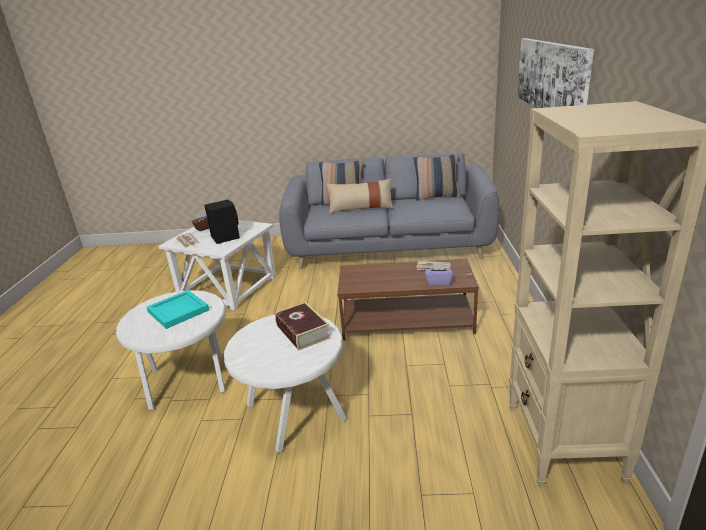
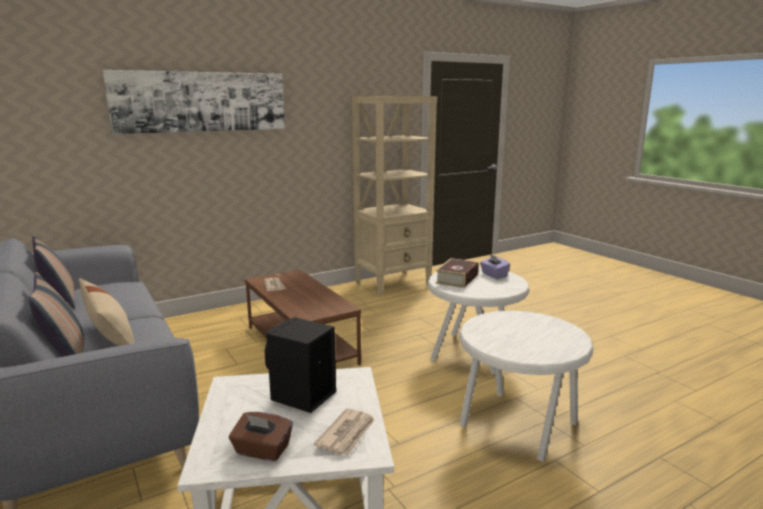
camera: 125 degrees left, 10 degrees down
(178, 311) = (515, 333): turquoise tray -> none
(438, 282) = (303, 280): purple tissue box -> purple tissue box (493, 275)

